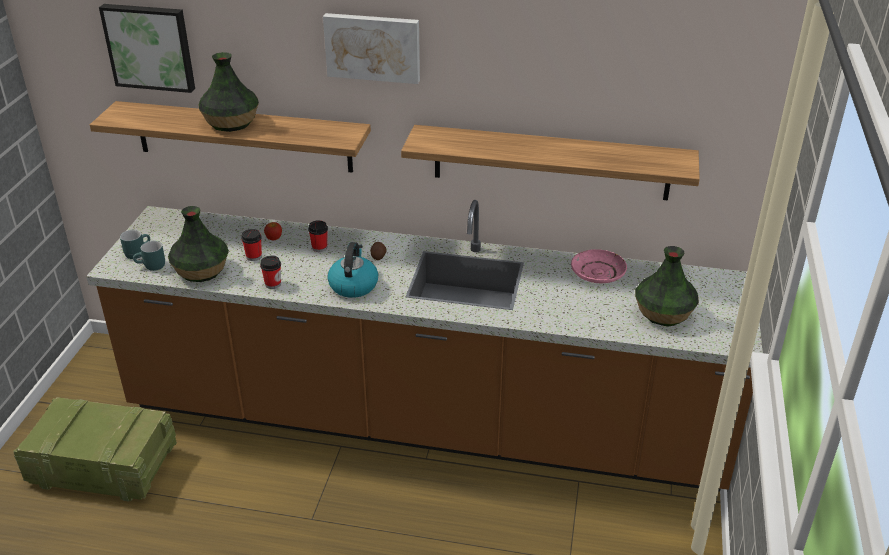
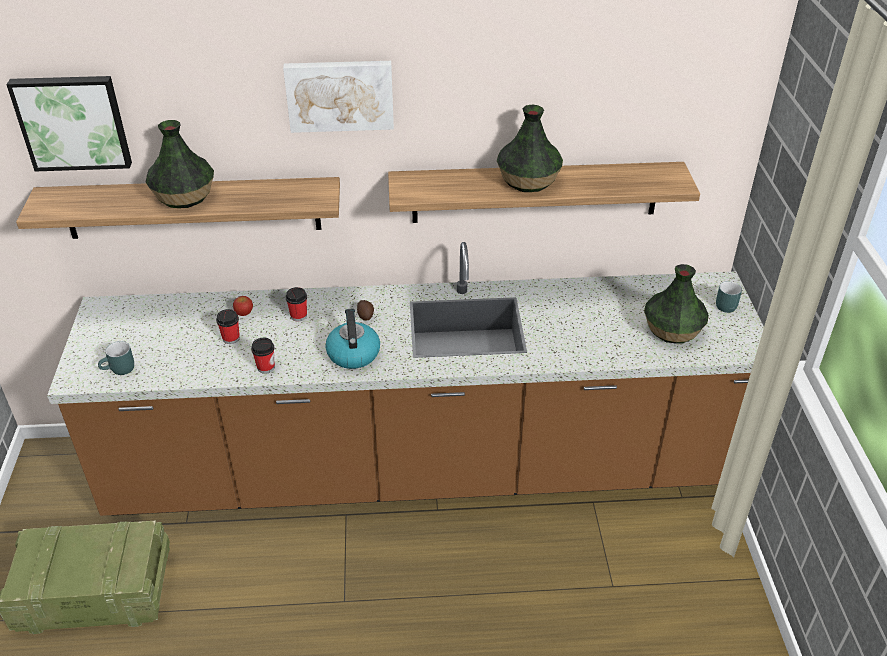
camera: 15 degrees left, 5 degrees up
(137, 252) = (95, 355): turquoise mug -> turquoise mug (725, 304)
(202, 270) = (179, 365): vase -> vase (528, 180)
(597, 273) = (592, 297): pink plate -> none

